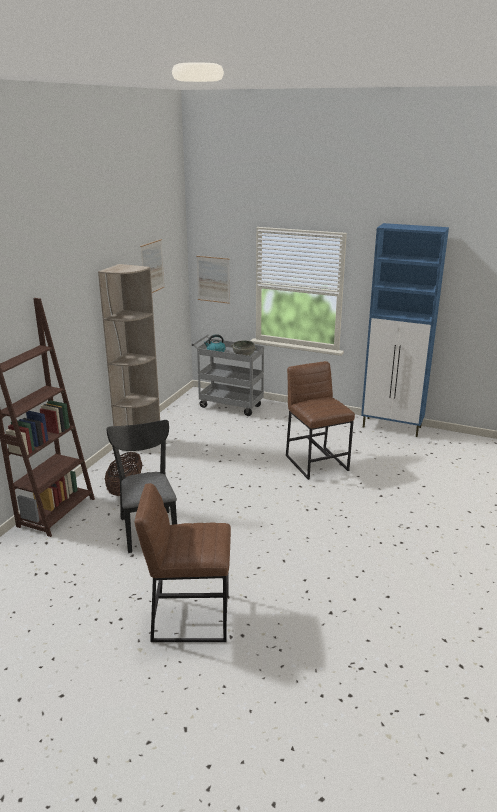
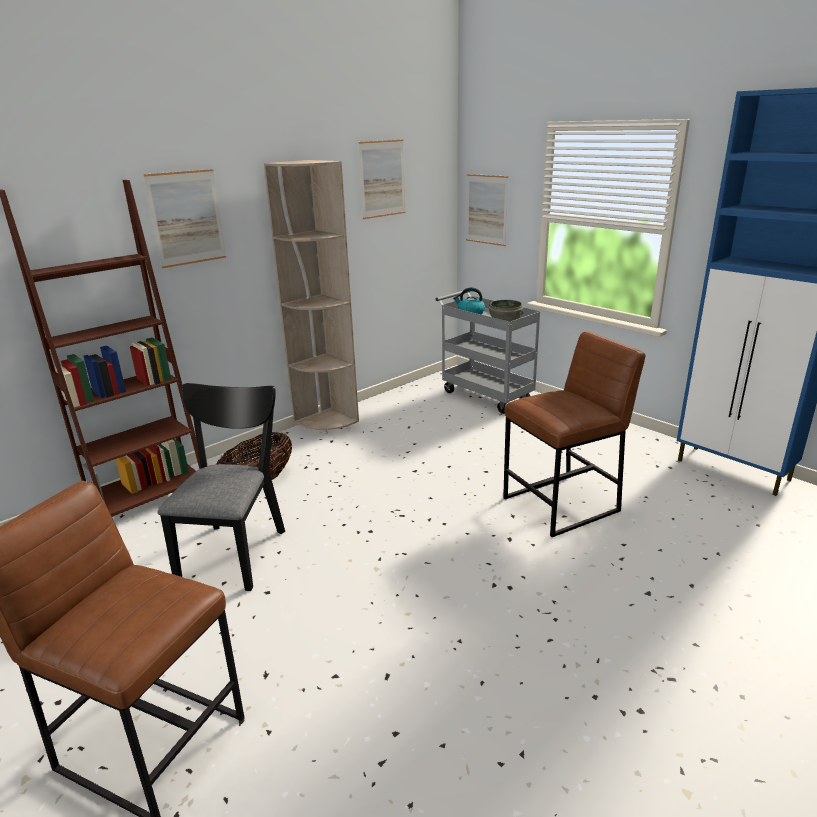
camera: 25 degrees right, 0 degrees up
(61, 315) = (187, 218): none -> picture
(316, 462) = (562, 504): brown chair -> brown chair turned 60 degrees clockwise

